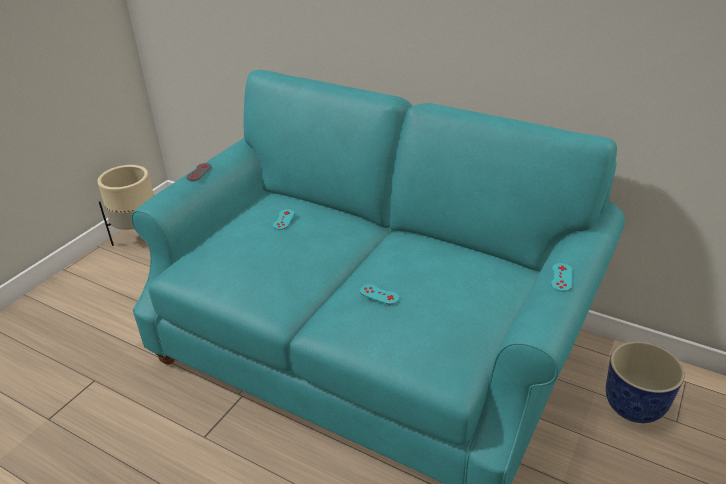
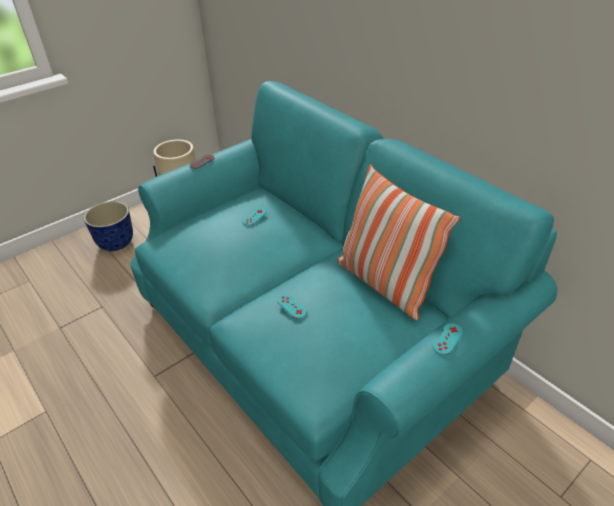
camera: 20 degrees right, 5 degrees up
(457, 253) = (384, 284): none -> pillow
(634, 407) = (525, 468): planter -> planter (116, 244)

